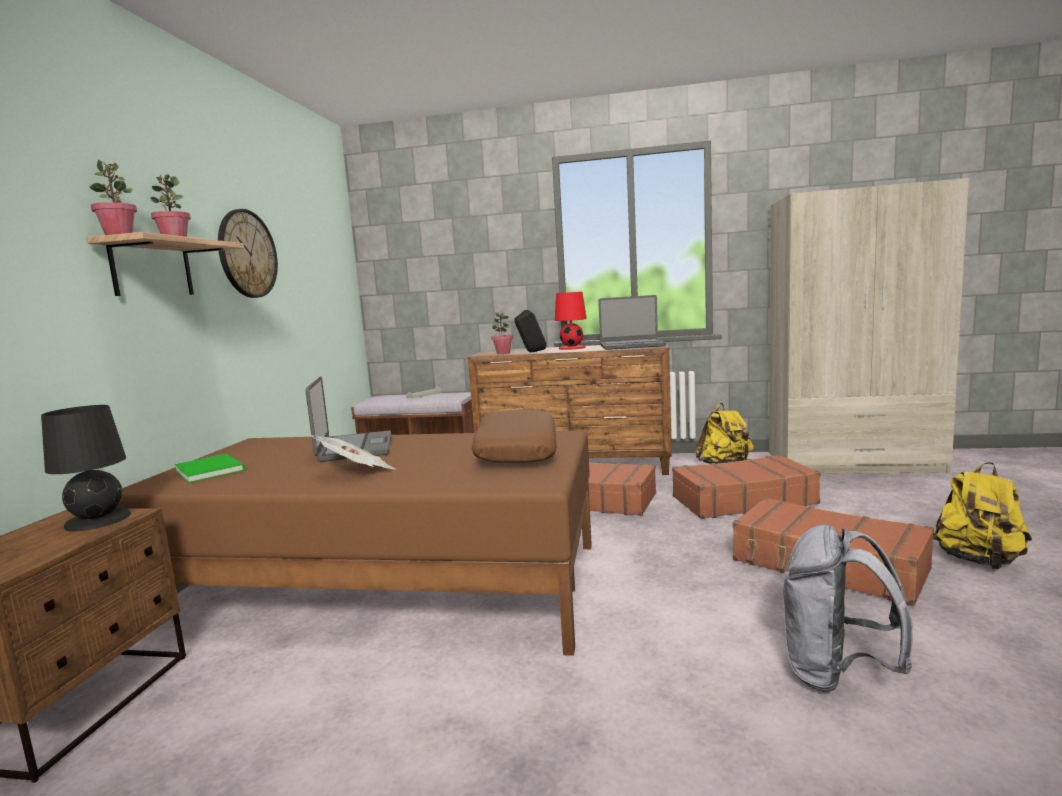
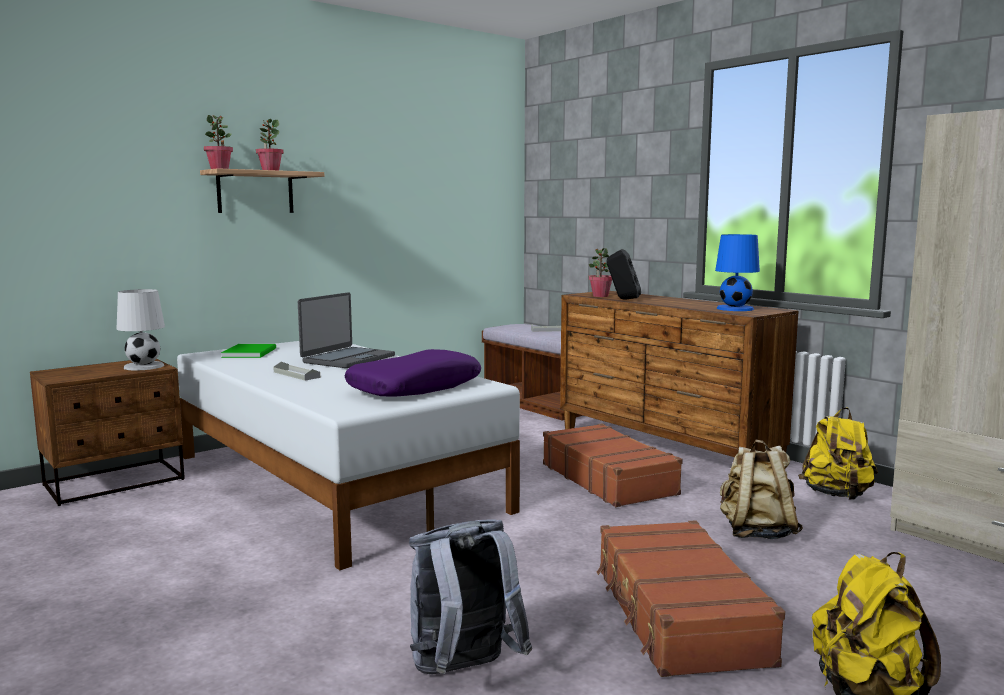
camera: 40 degrees right, 0 degrees up
(97, 520) = (143, 366): black table lamp -> white table lamp
(247, 254) = (362, 177): wall clock -> none
(357, 472) = (296, 375): newspaper -> grey tray
(382, 584) = (335, 481): brown bed -> white bed
(516, 451) = (415, 388): brown pillow -> purple pillow
(572, 348) = (677, 301): red table lamp -> none
(631, 346) = (735, 309): laptop -> blue table lamp
(742, 500) = (756, 533): brown suitcase -> beige backpack

